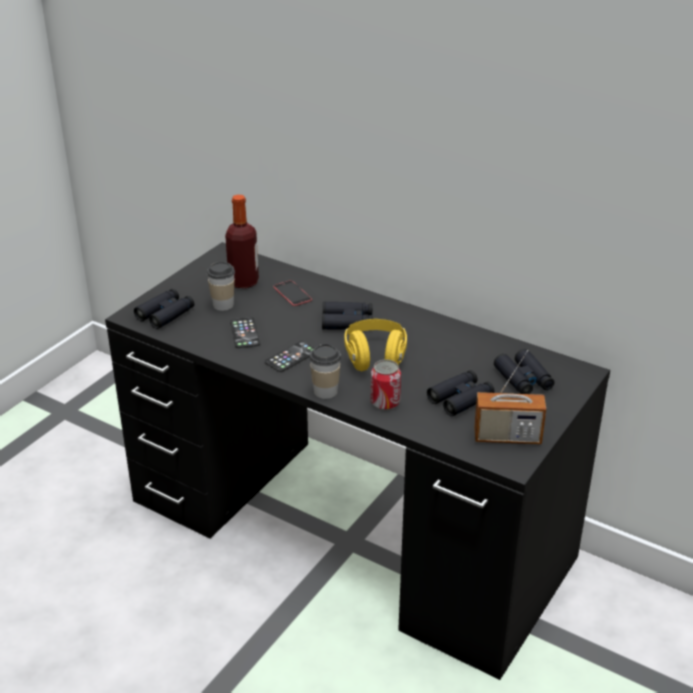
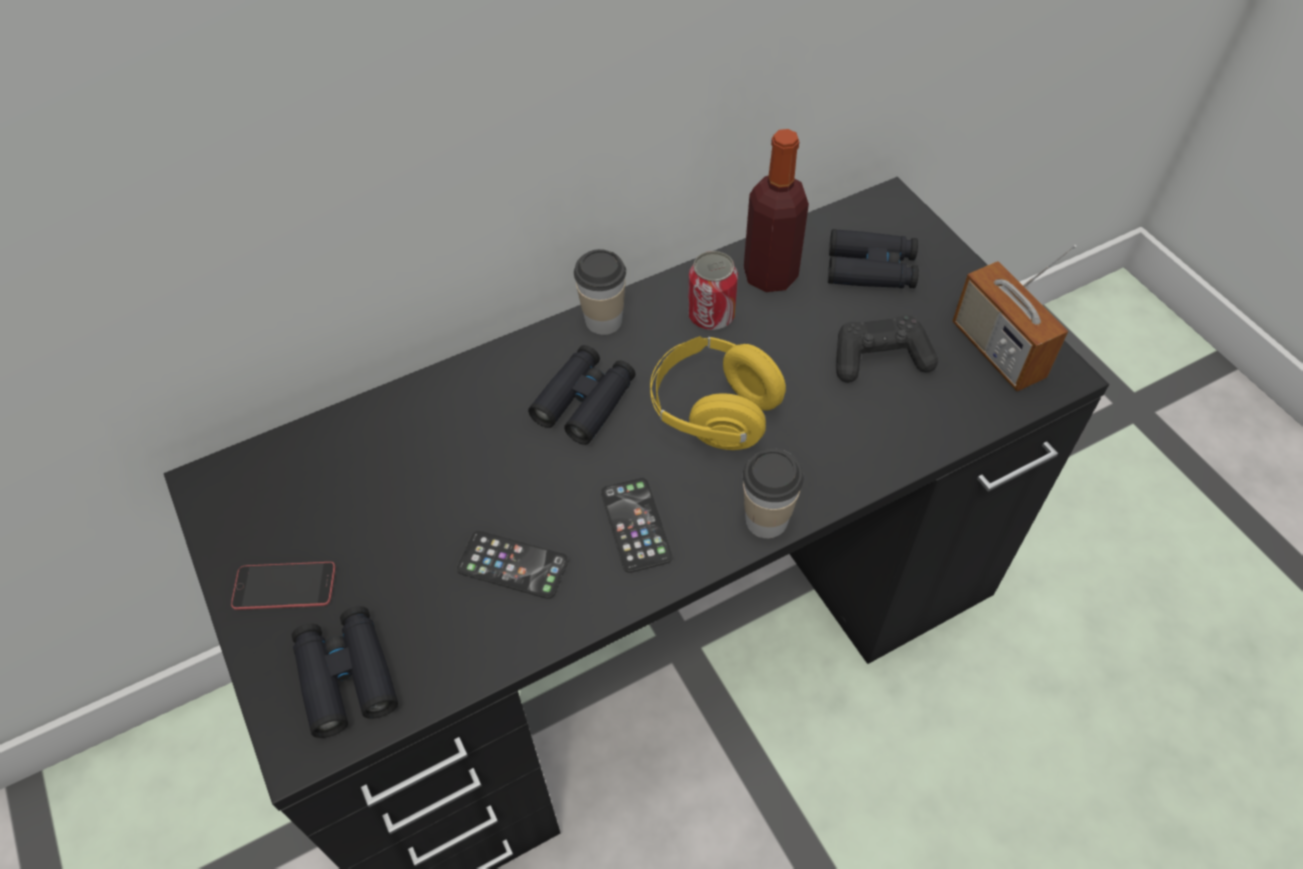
camera: 60 degrees left, 20 degrees up
(223, 305) = (391, 561): cup -> cup (603, 320)
(243, 282) = (340, 496): bottle -> bottle (770, 275)
(292, 293) = (439, 439): phone -> phone (284, 586)
(385, 402) = (840, 453): can -> can (711, 315)
(460, 399) = (880, 358): black binoculars -> black game controller
(507, 437) = (997, 351): radio -> radio turned 120 degrees clockwise

